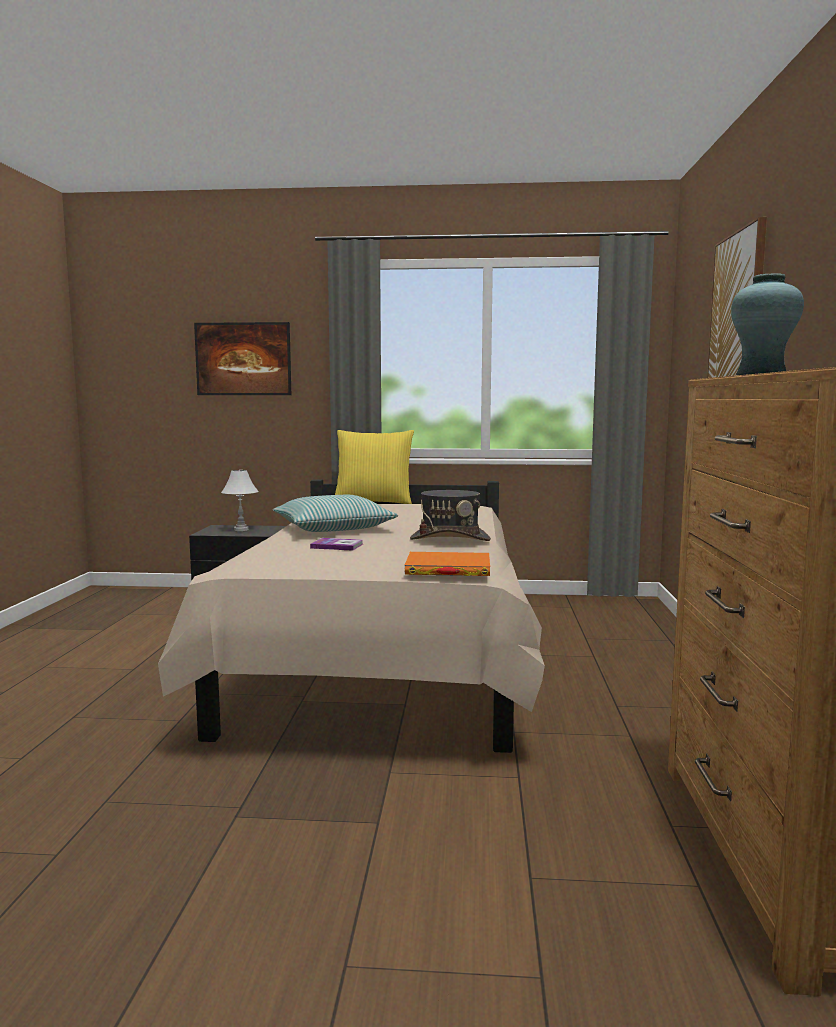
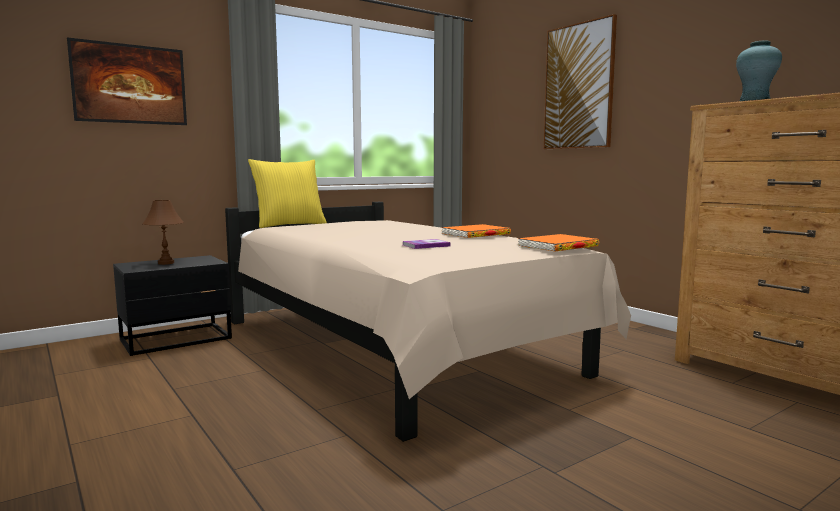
camera: 40 degrees left, 0 degrees up
(241, 529) = (165, 263): white table lamp -> brown table lamp
(333, 528) = (361, 238): pillow -> none
(450, 539) = (476, 235): grey hat -> orange book

